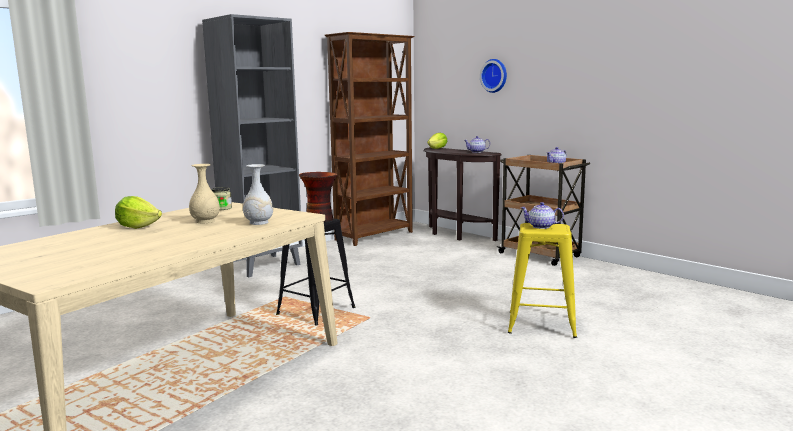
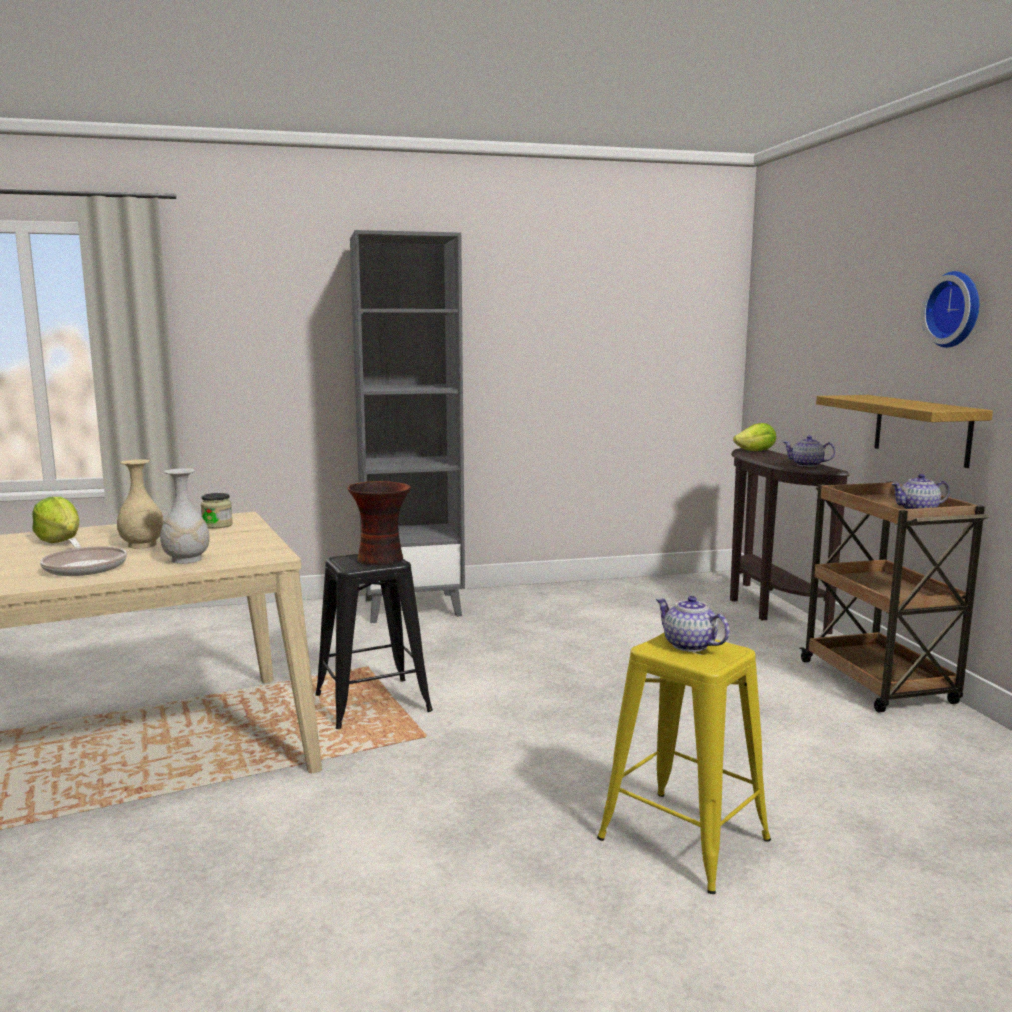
camera: 30 degrees right, 0 degrees up
(203, 233) = (85, 566): none -> frying pan
(375, 236) = (633, 587): brown bookcase -> none
(495, 75) = (853, 324): wall clock -> wall clock (956, 309)
(544, 126) = (921, 429): none -> shelf

